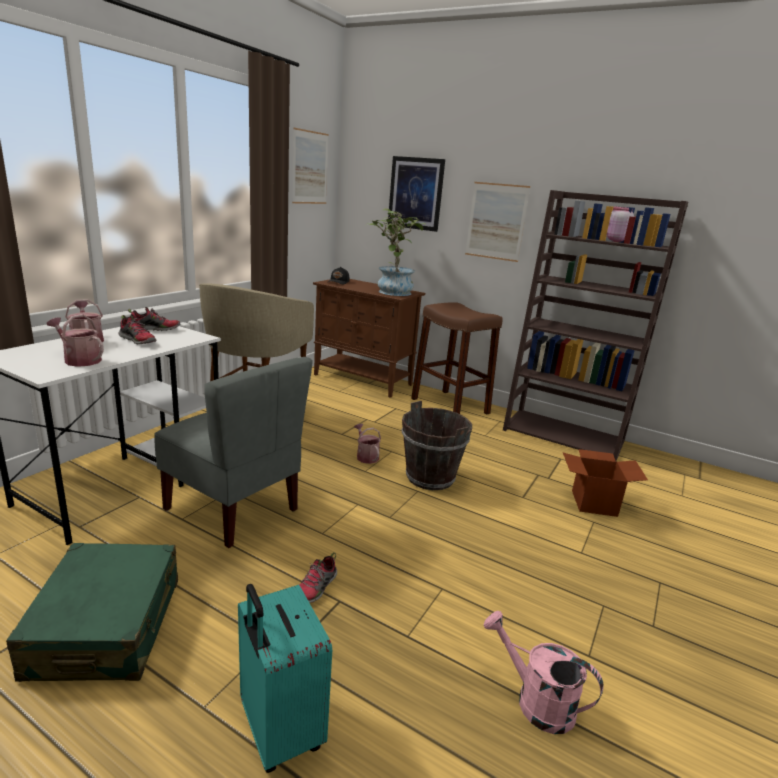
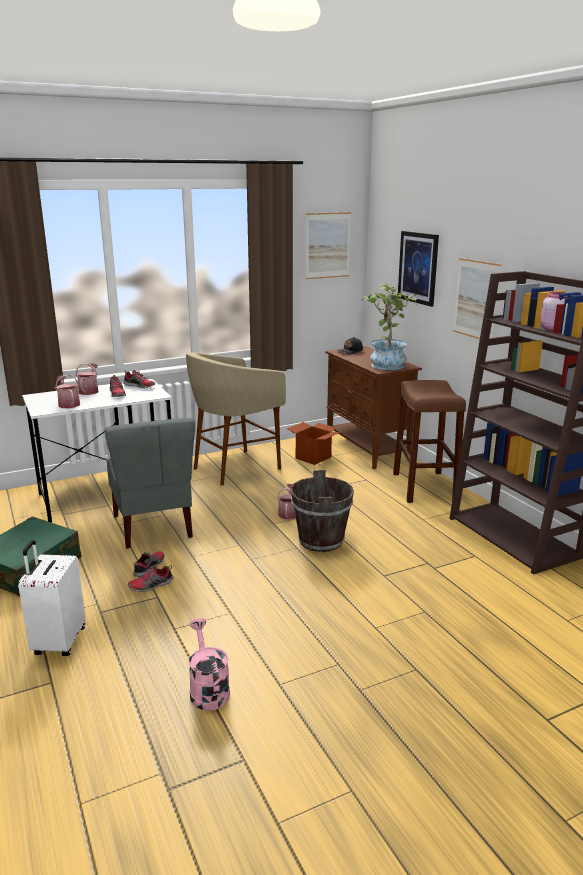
camera: 35 degrees right, 0 degrees up
(278, 730) = (58, 642): turquoise suitcase -> white suitcase
(286, 565) = (149, 568): none -> shoe
(594, 503) = (449, 599): cardboard box -> cardboard box (313, 458)

